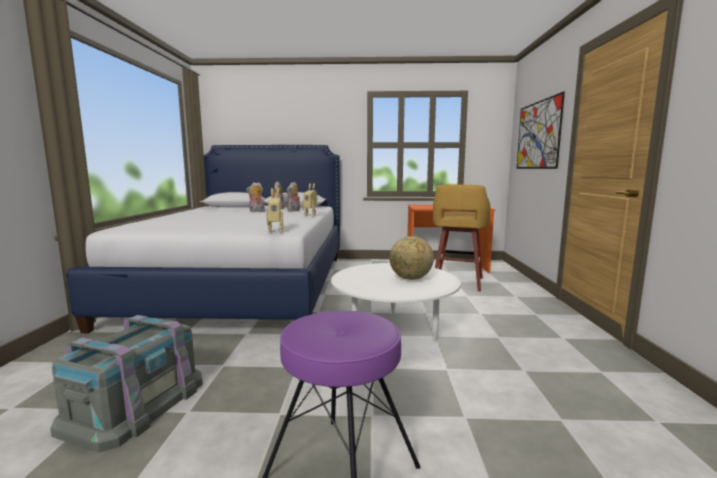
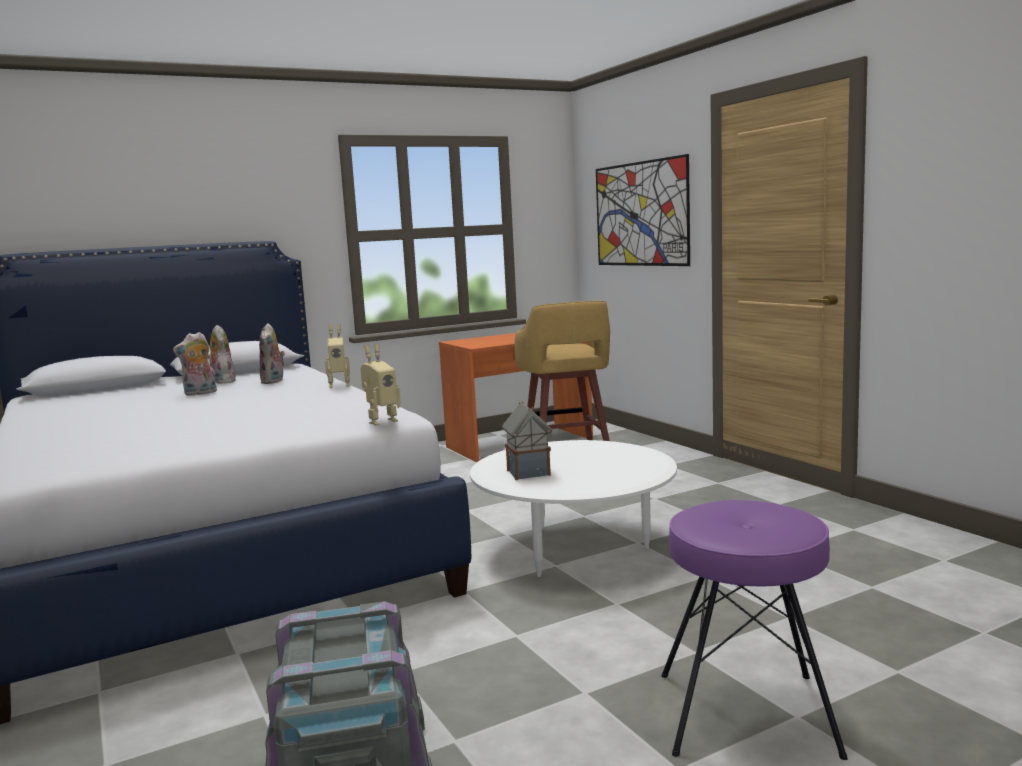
camera: 30 degrees left, 0 degrees up
(363, 276) = (529, 473): none -> toy house
(410, 279) = (599, 462): globe -> none

